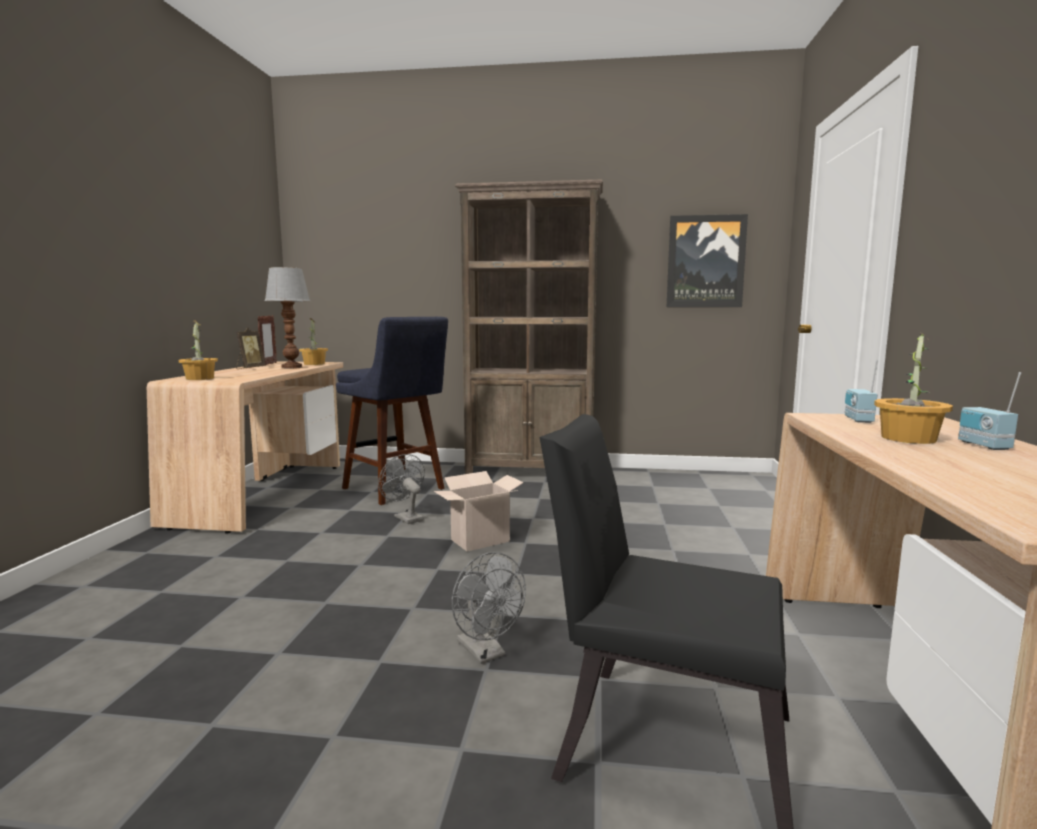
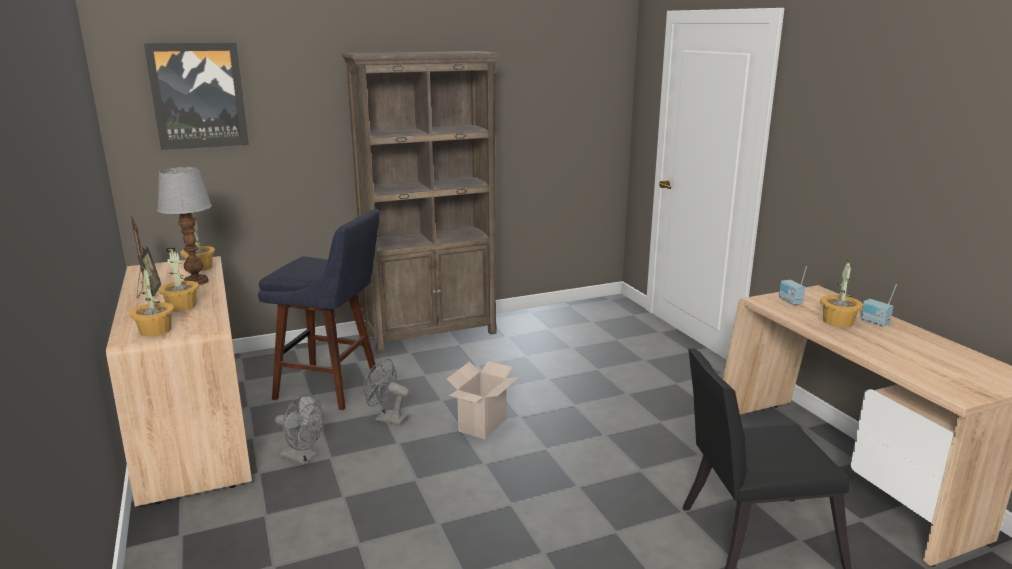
camera: 30 degrees left, 10 degrees up
(249, 373) = (182, 306): none -> potted plant
(486, 653) = (602, 520): grey fan -> grey fan (303, 458)
(705, 261) = (569, 117): picture -> picture (198, 96)

